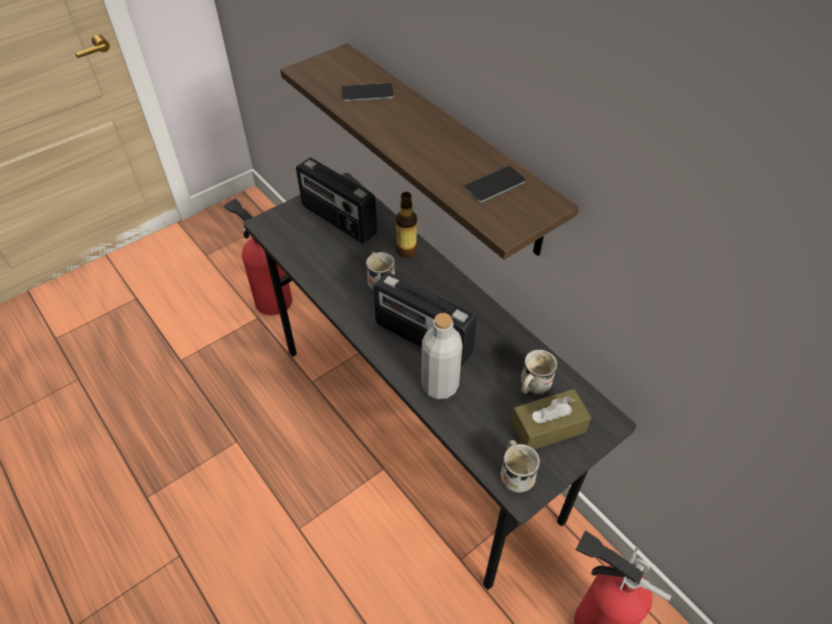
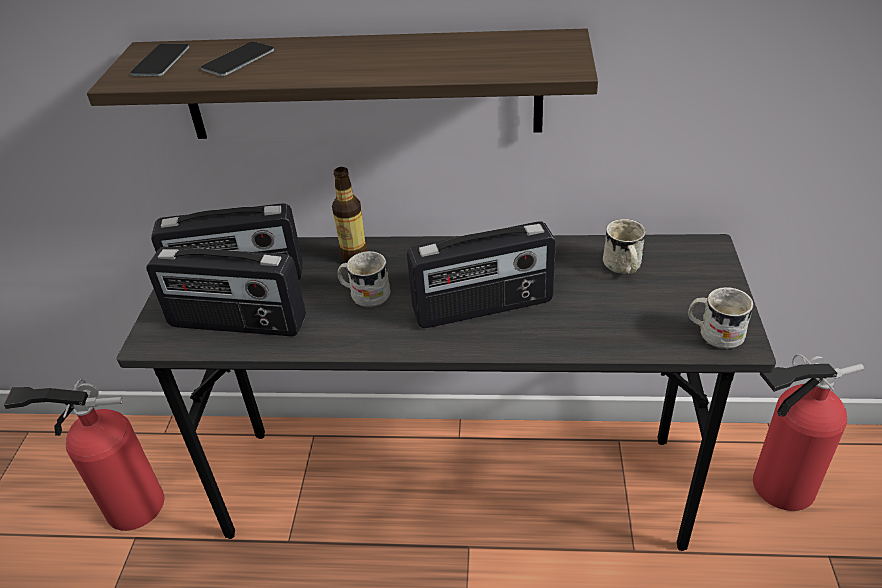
camera: 45 degrees left, 10 degrees down
(307, 245) = (237, 324): none -> radio
(440, 385) = (556, 327): grey bottle -> none
(495, 184) = (497, 50): phone -> phone (161, 61)
(547, 427) = (681, 285): brown tissue box -> none

